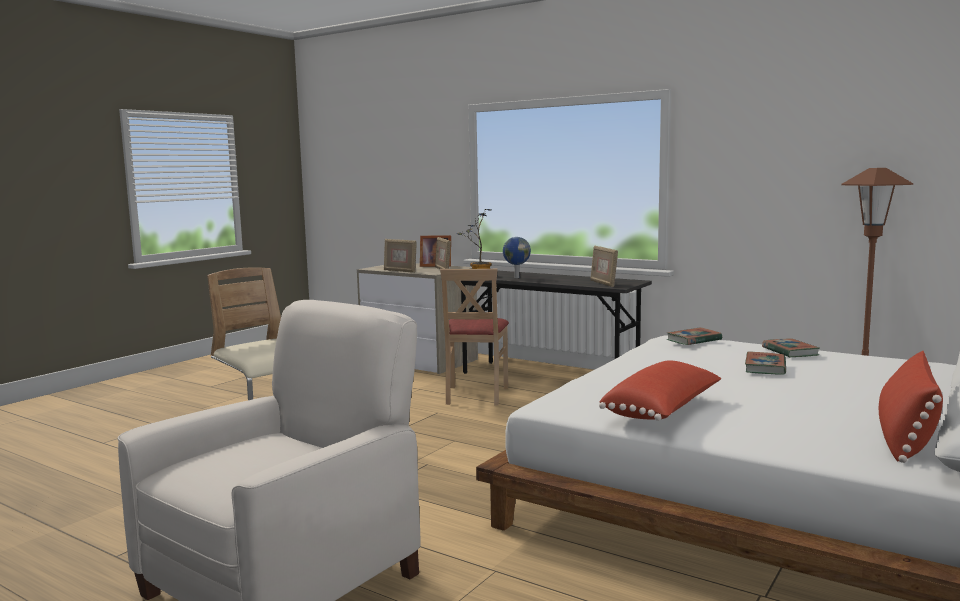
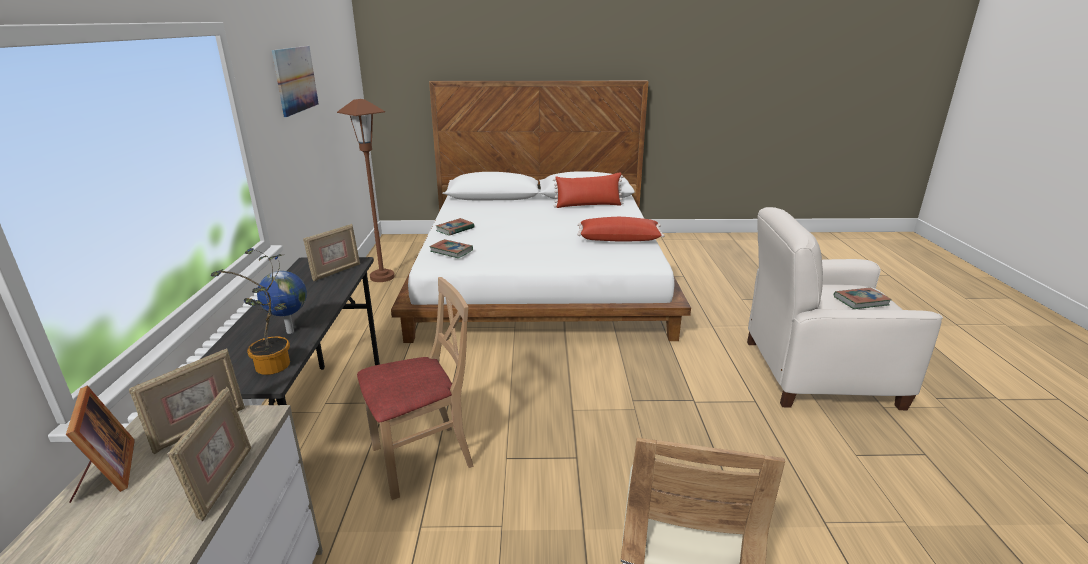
camera: 125 degrees left, 15 degrees up
(765, 367) = (509, 229): book -> book (861, 301)
(799, 138) = (296, 79): none -> picture

